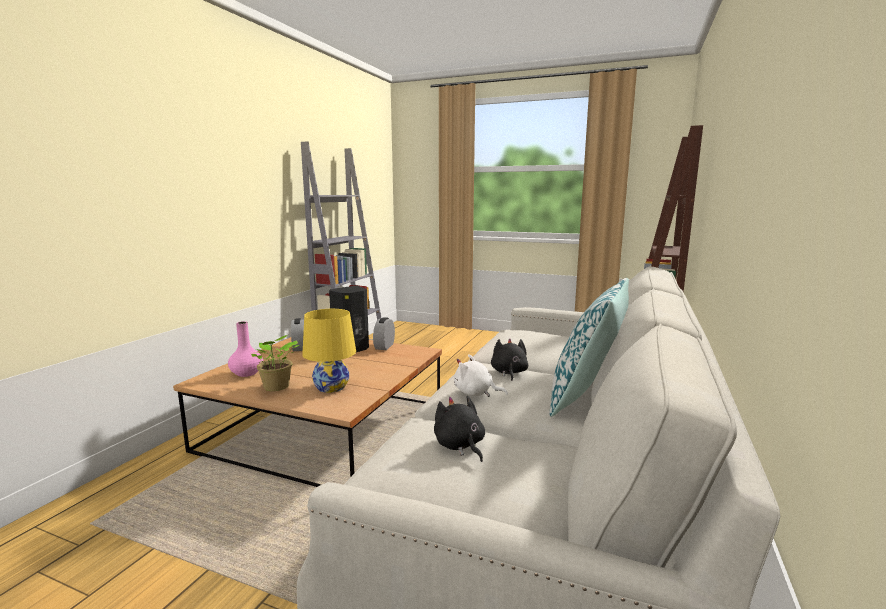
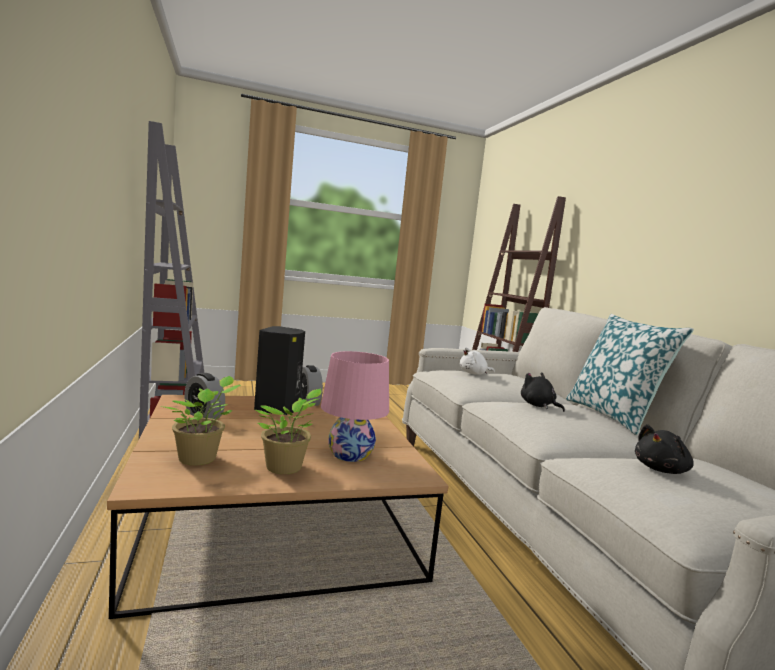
camera: 40 degrees left, 5 degrees down
(246, 373) = (200, 459): pink vase -> potted plant
(331, 387) = (350, 454): yellow table lamp -> pink table lamp
(460, 446) = (662, 470): black plush toy -> black plush toy turned 60 degrees counterclockwise
(475, 393) = (559, 426): white plush toy -> white plush toy (474, 374)

